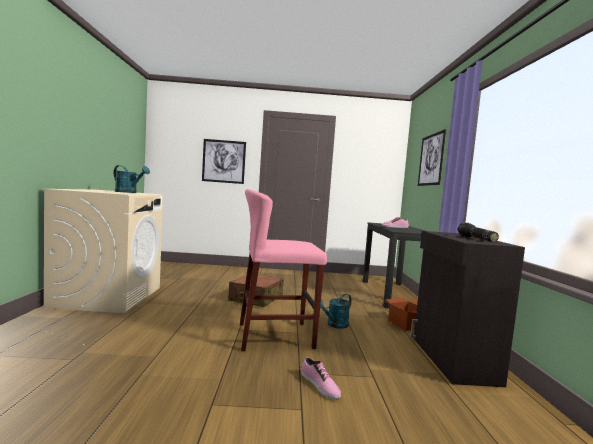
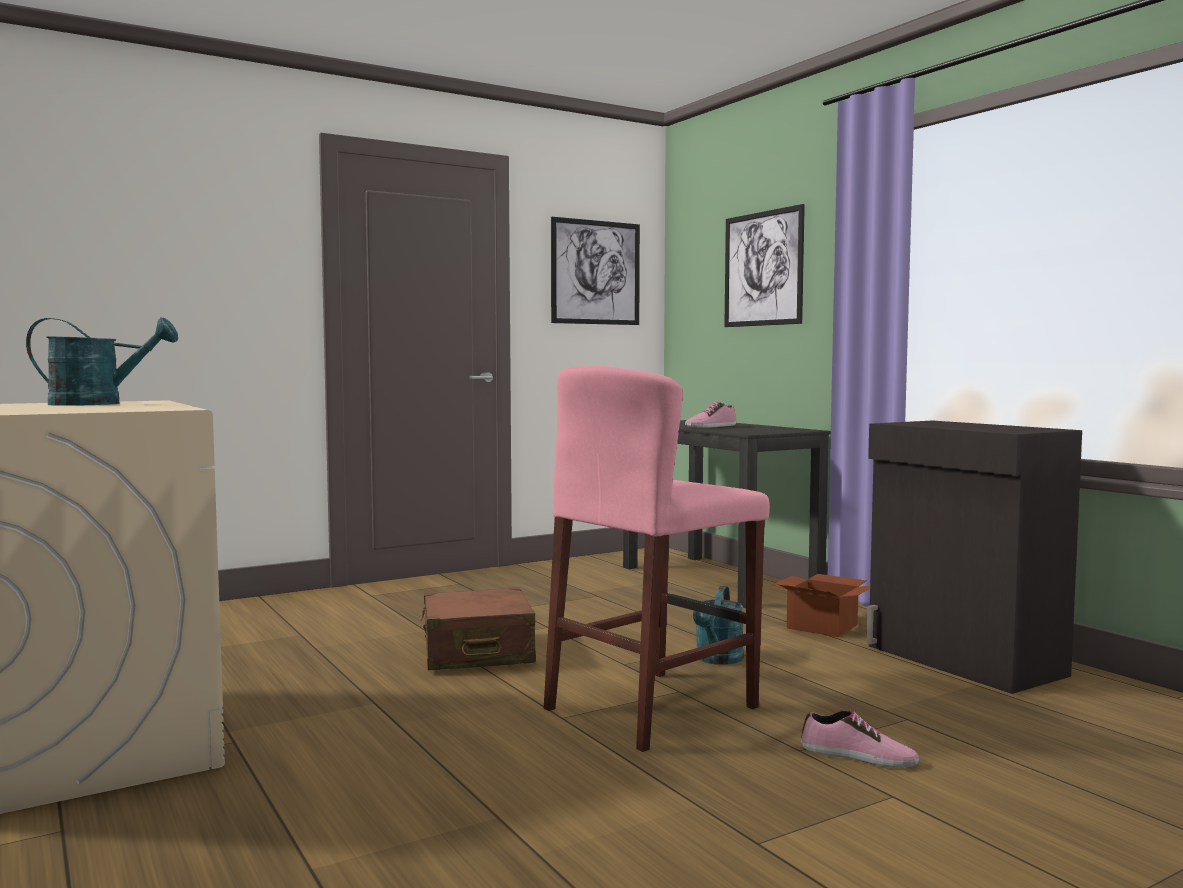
camera: 30 degrees left, 0 degrees up
(224, 161) = (213, 284): picture -> picture (595, 272)
(475, 239) = (990, 426): flashlight -> none

